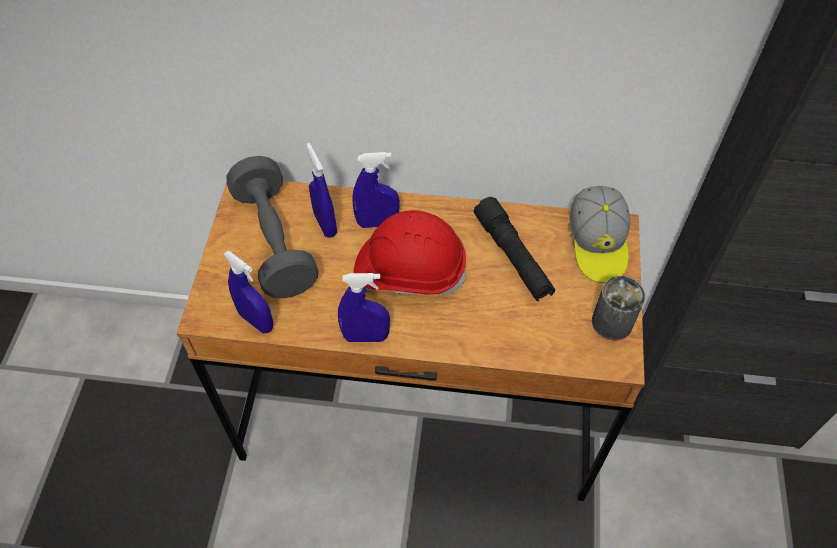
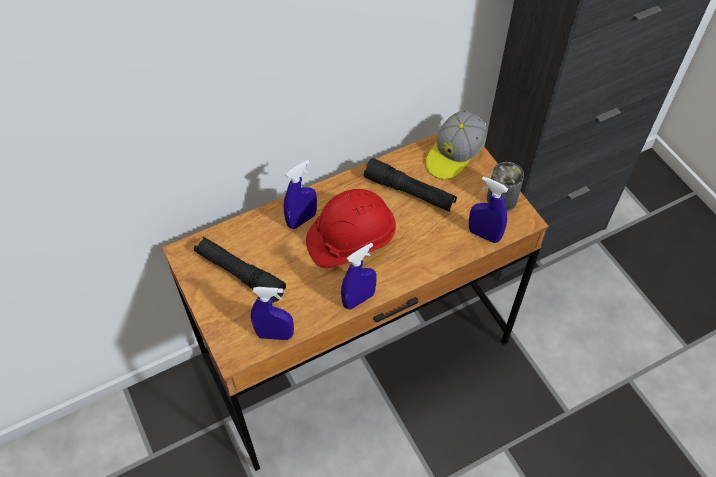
camera: 35 degrees left, 0 degrees up
(275, 242) = (240, 274): grey dumbbell -> black flashlight
(325, 224) = (265, 241): blue spray bottle -> blue spray bottle (484, 235)
(597, 244) = (454, 154): cap -> cap turned 75 degrees clockwise

